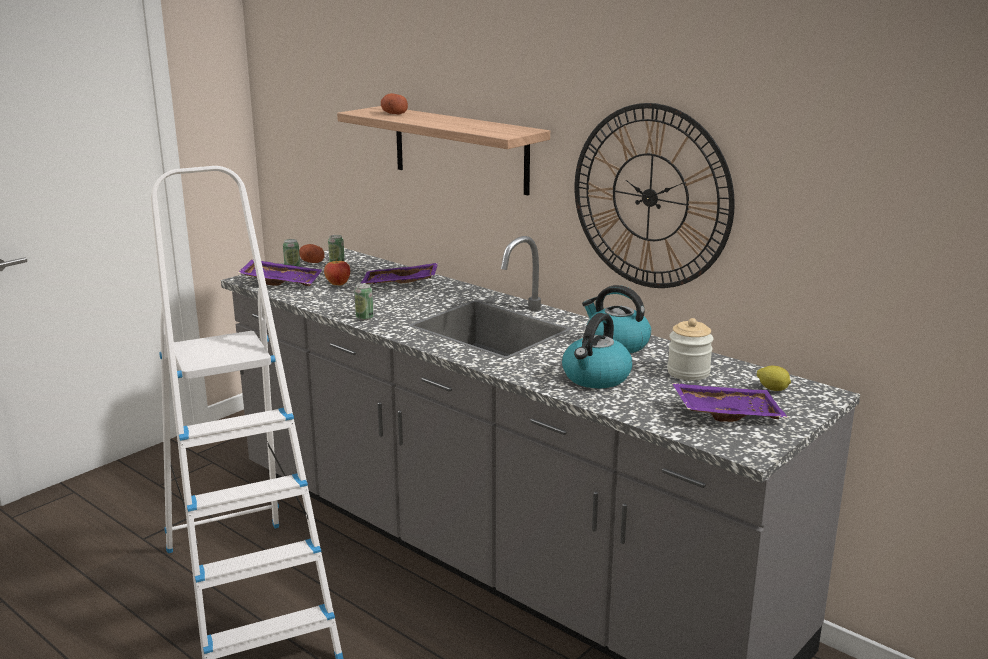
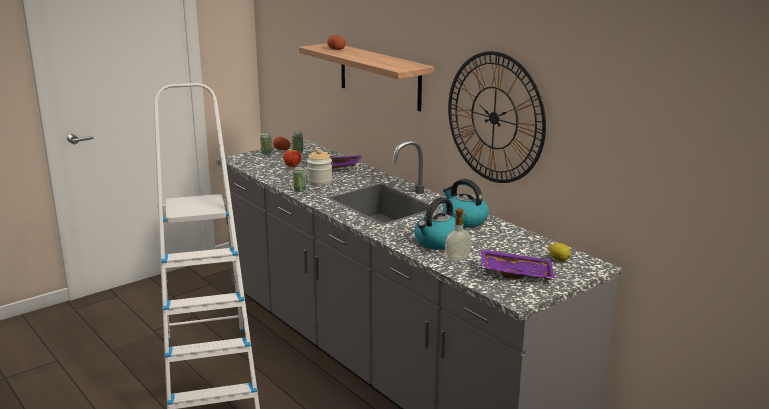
camera: 10 degrees right, 0 degrees up
(282, 281) = (255, 162): purple tray -> none
(636, 400) = (458, 259): none -> soap dispenser
(688, 372) = (504, 244): jar -> jar (319, 181)

